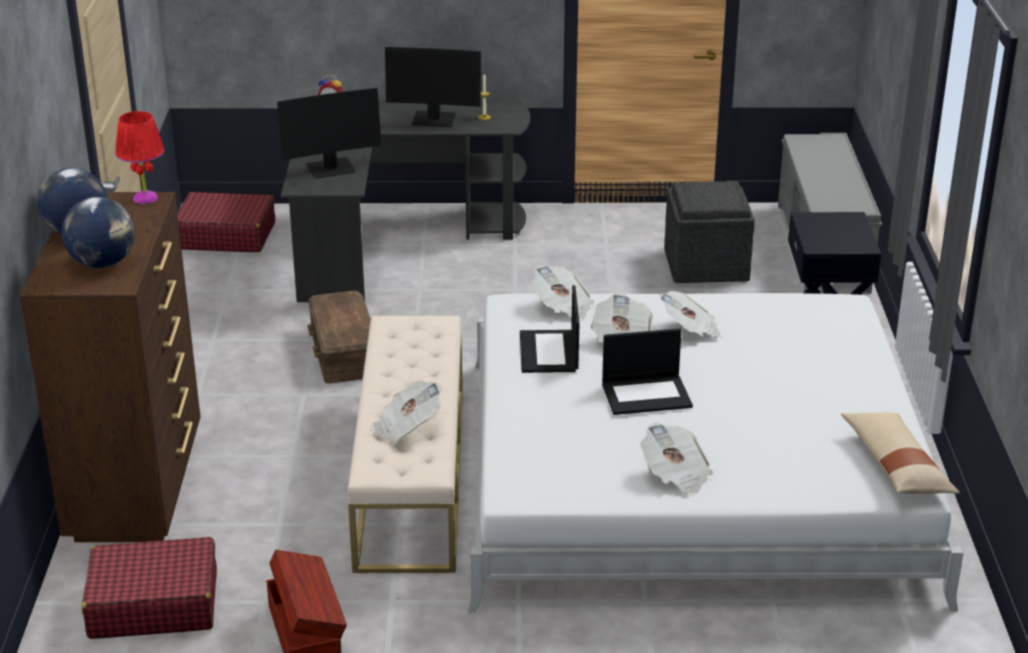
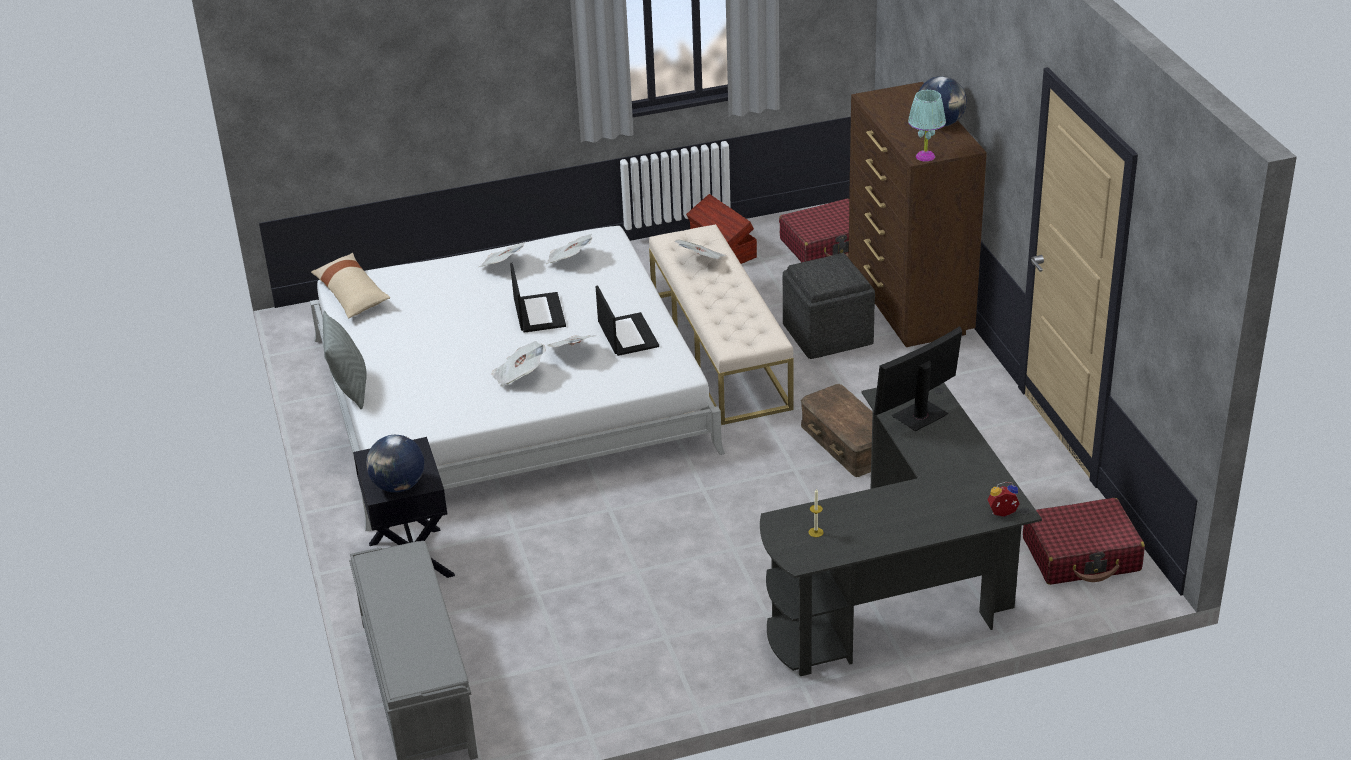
camera: 165 degrees right, 5 degrees up
(102, 263) = (896, 107): globe -> globe (398, 486)
(145, 198) = (925, 156): red table lamp -> turquoise table lamp
(434, 120) = (868, 514): monitor -> none
(563, 308) = (634, 378): newspaper -> newspaper (569, 260)
(647, 395) = (538, 312): laptop -> laptop turned 105 degrees clockwise
(707, 265) = (544, 628): grey ottoman -> grey ottoman (826, 334)
(890, 355) = (350, 389): none -> grey pillow

